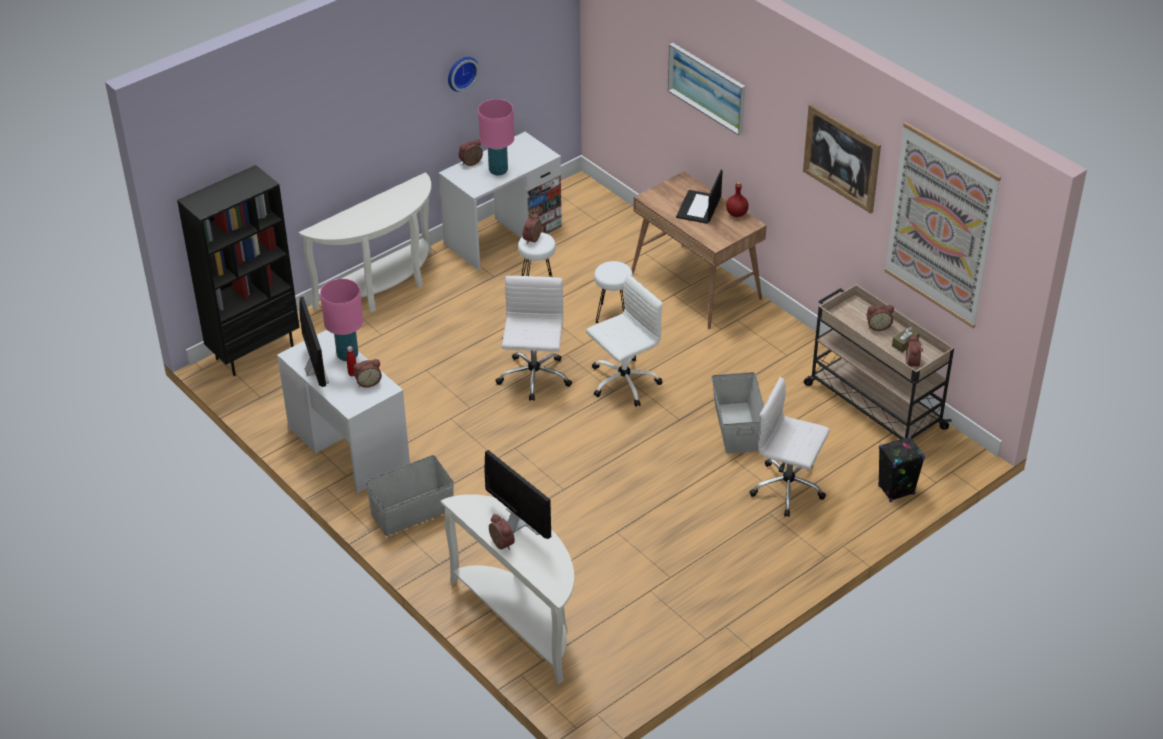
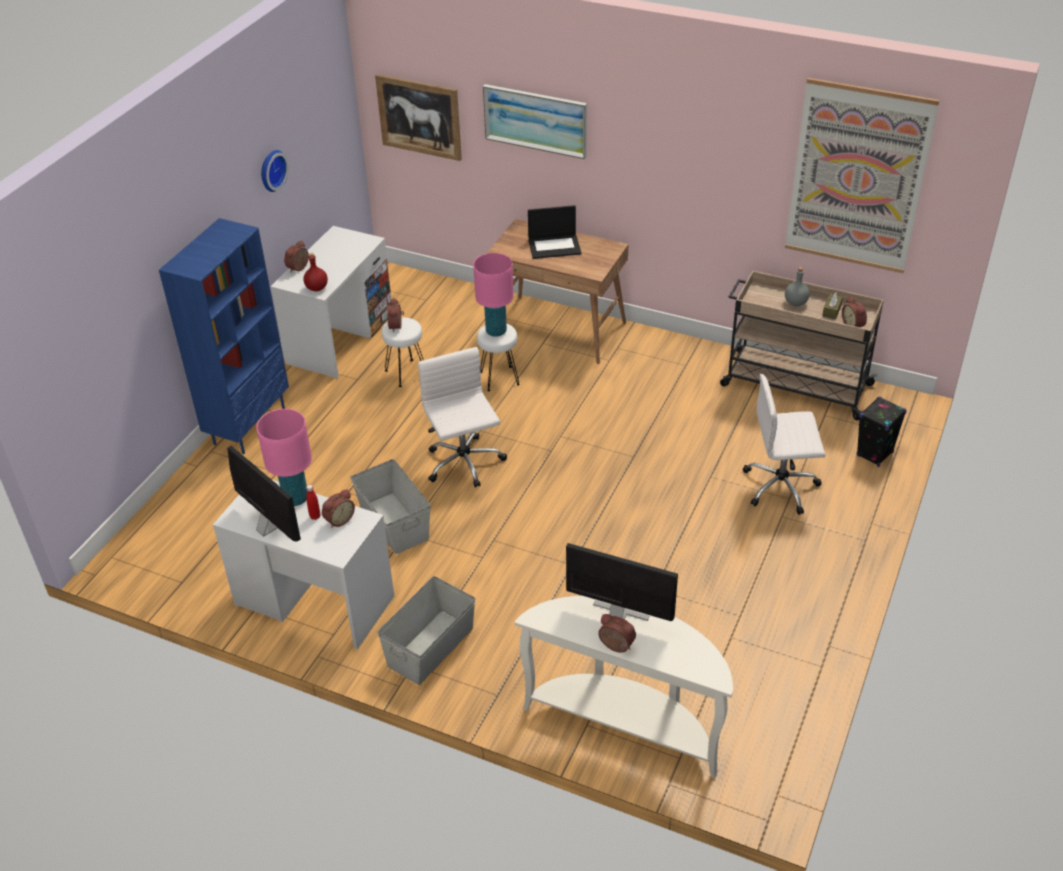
camera: 25 degrees left, 0 degrees up
(254, 351) = (145, 535): black bookcase -> none
(383, 288) = (249, 425): white console table -> blue bookcase
(498, 171) = (332, 268): pink table lamp -> pink table lamp (496, 331)
(623, 382) = (554, 439): white office chair -> none
(699, 208) = (555, 246): laptop -> laptop turned 90 degrees counterclockwise
(736, 427) = (691, 446): grey storage box -> grey storage box (393, 523)
(737, 214) = (594, 242): red bottle -> red bottle (317, 288)
(841, 158) = (721, 143): picture -> picture (419, 117)
(878, 326) = (795, 302): alarm clock -> grey bottle

